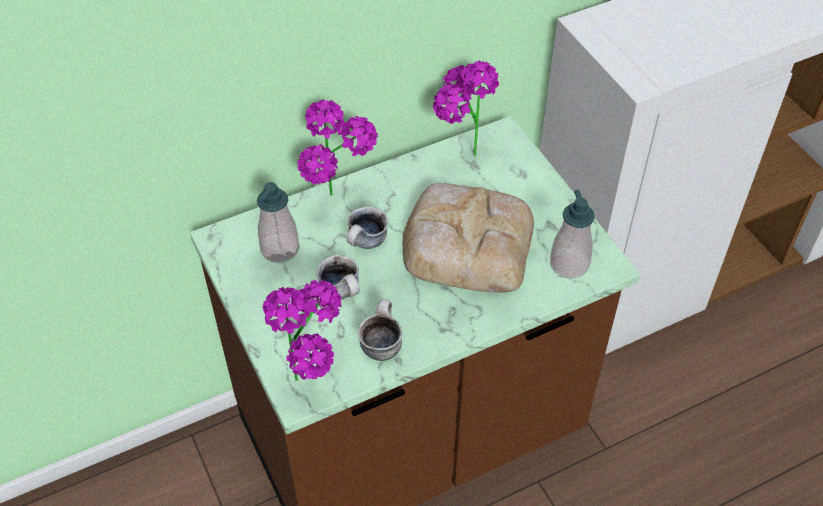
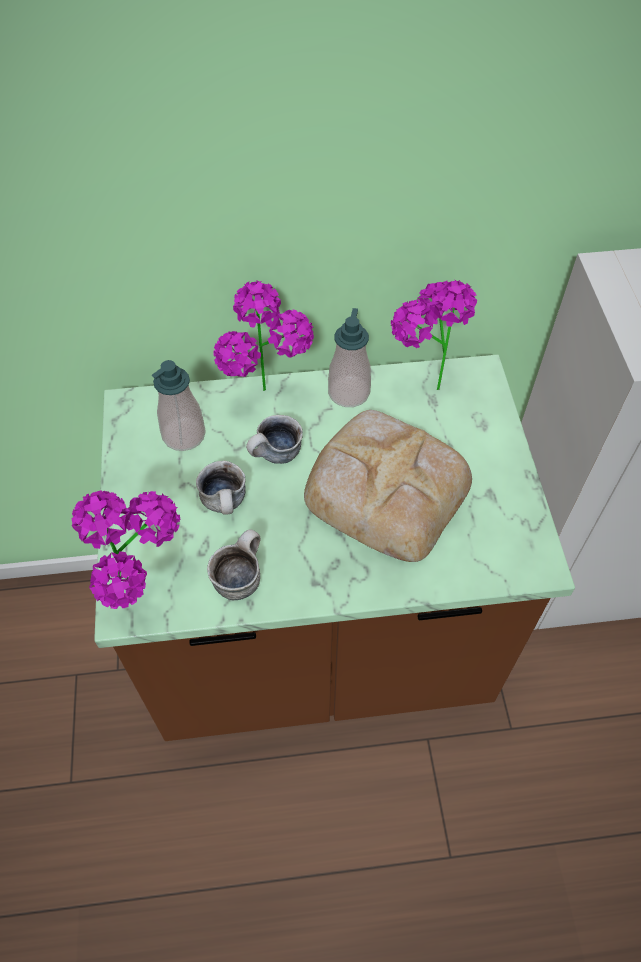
camera: 20 degrees right, 5 degrees up
(569, 264) = (493, 549): soap dispenser -> soap dispenser (349, 393)

